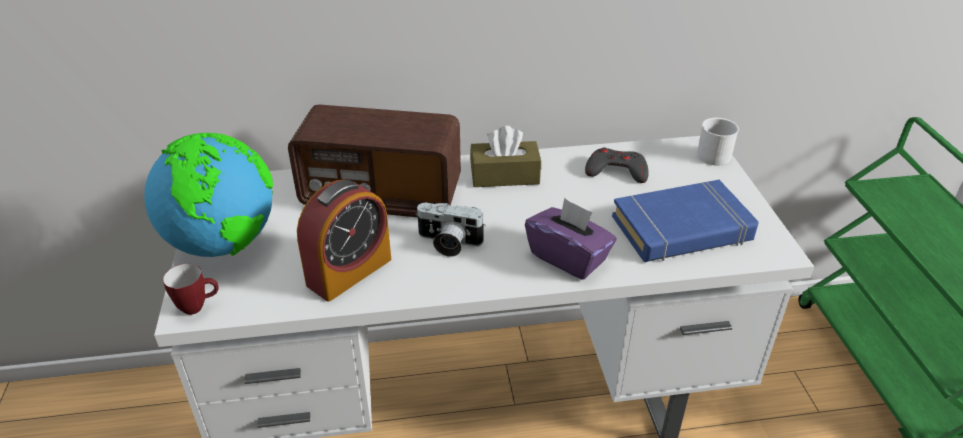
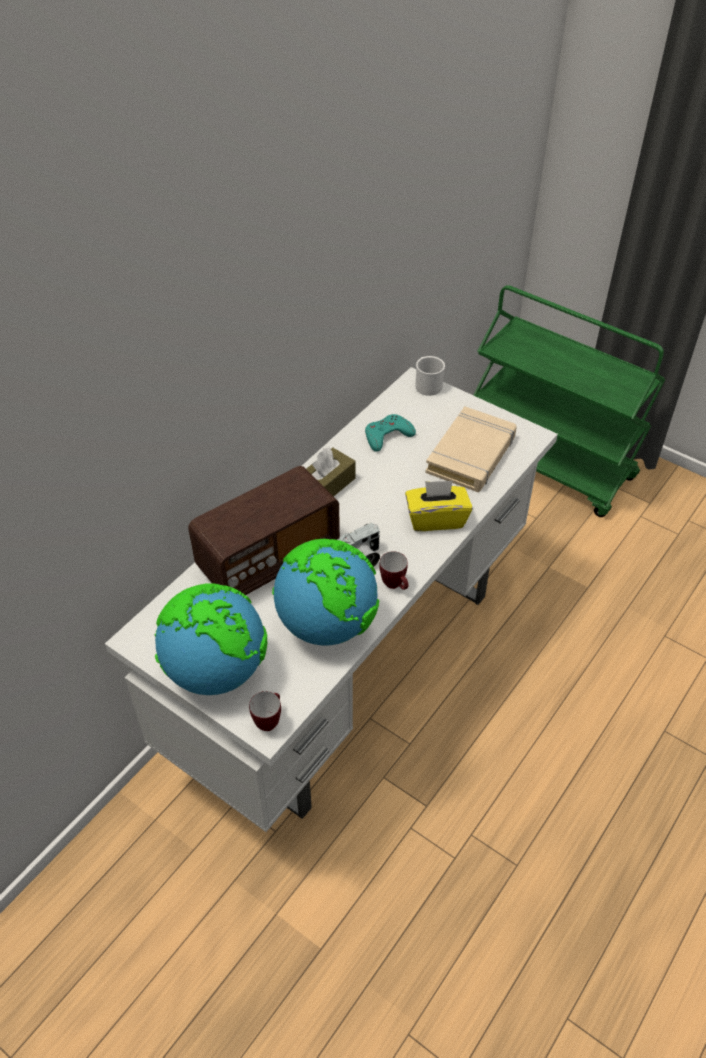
camera: 45 degrees left, 10 degrees up
(349, 271) = (326, 624): alarm clock -> globe
(450, 284) = (395, 585): none -> mug
(568, 257) = (436, 519): purple tissue box -> yellow tissue box
(616, 170) = (387, 436): grey game controller -> turquoise game controller
(682, 229) = (471, 455): blue book -> beige book

